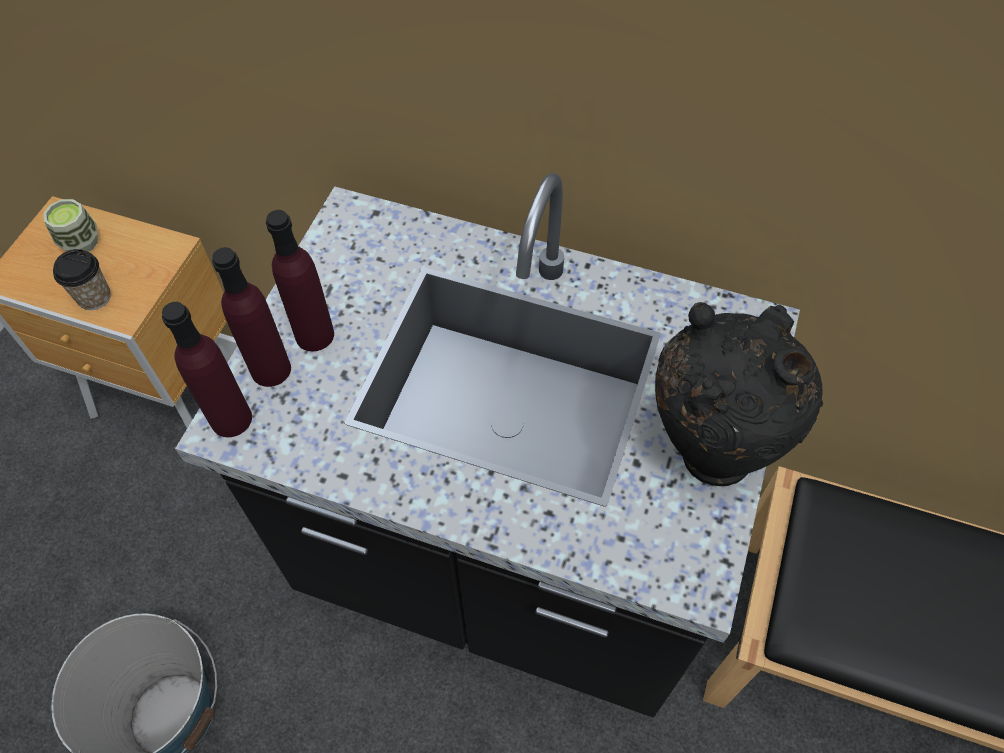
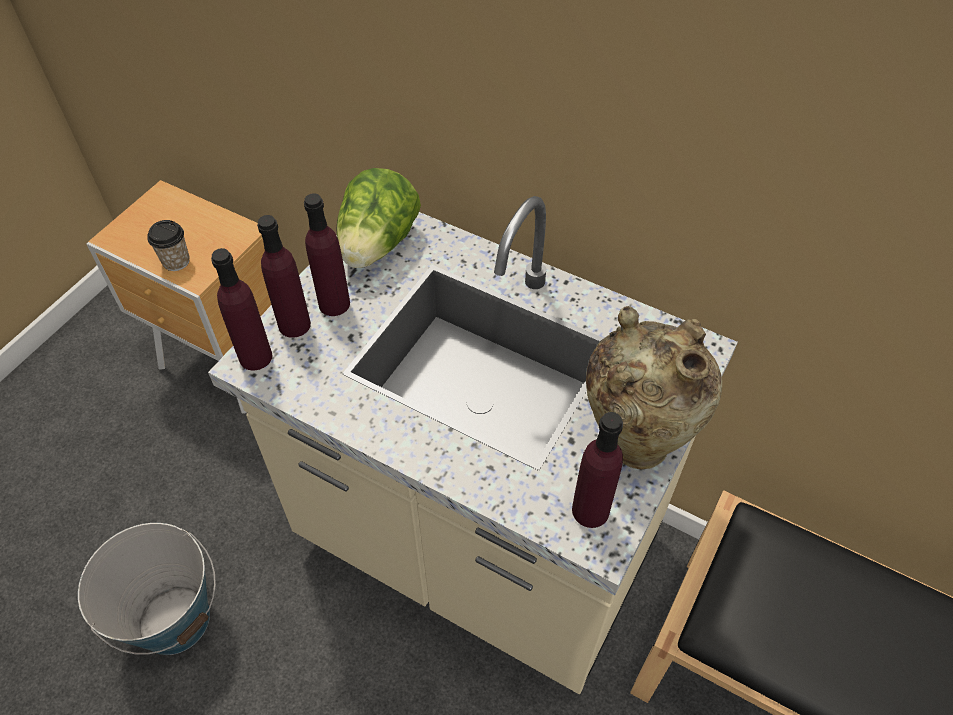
camera: 10 degrees right, 5 degrees down
(81, 242) = (175, 218): cup -> none
(352, 251) = (378, 245): none -> lettuce
(503, 564) = (476, 545): black counter -> beige counter
(677, 546) = (590, 510): none -> purple bottle
(711, 447) = (636, 438): black vase -> beige vase

